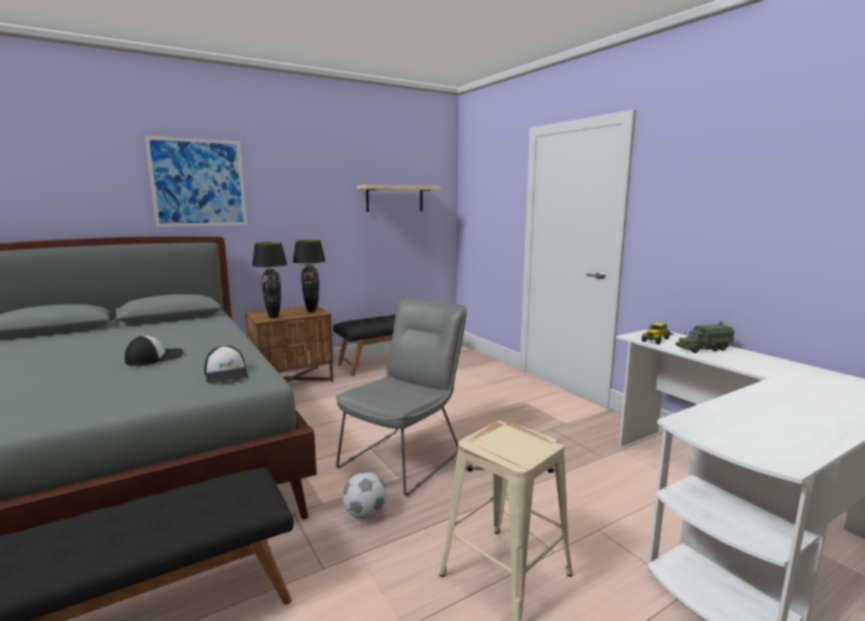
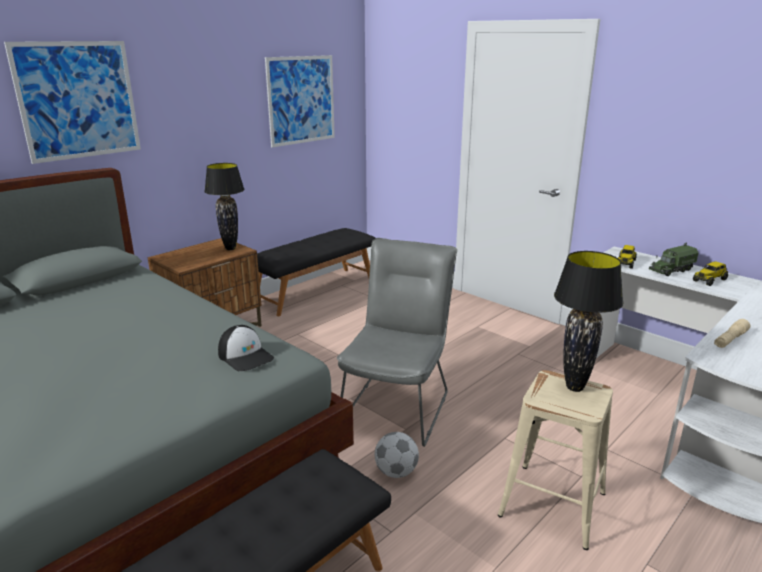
camera: 15 degrees left, 10 degrees up
(155, 357) = (134, 343): cap -> none
(274, 317) = (193, 262): black table lamp -> black table lamp (575, 387)
(395, 198) = (301, 100): beige shelf -> picture
(727, 410) = (730, 339): none -> beige flashlight
(742, 360) = (709, 280): none -> toy truck

